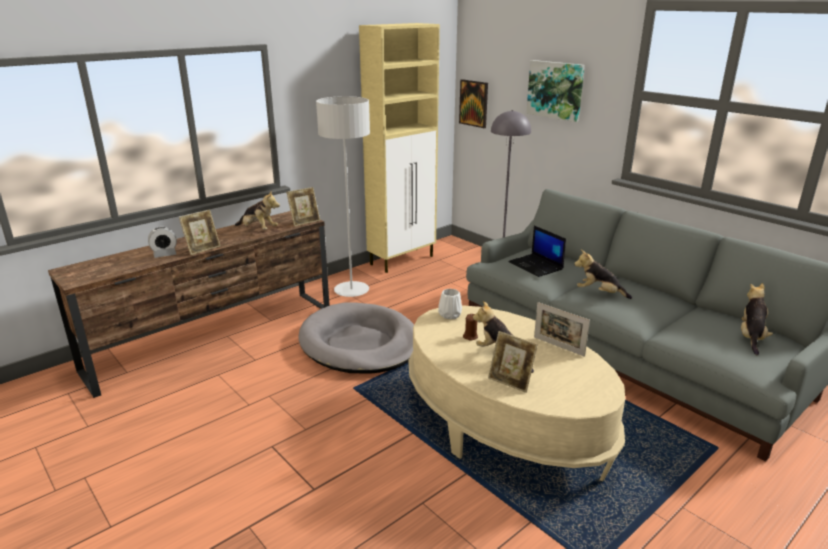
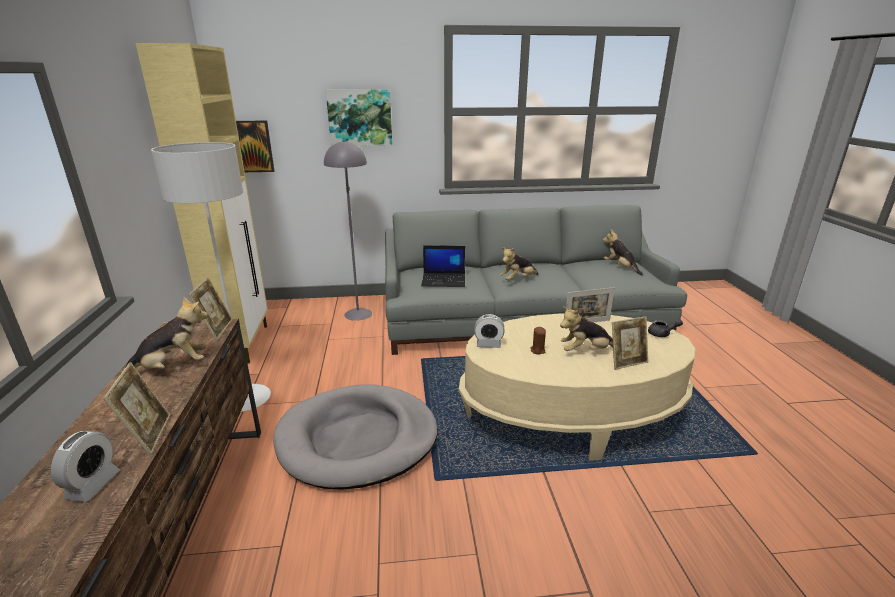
camera: 55 degrees left, 0 degrees up
(450, 315) = (488, 344): white vase -> alarm clock
(600, 391) = (662, 334): none -> grey teapot

